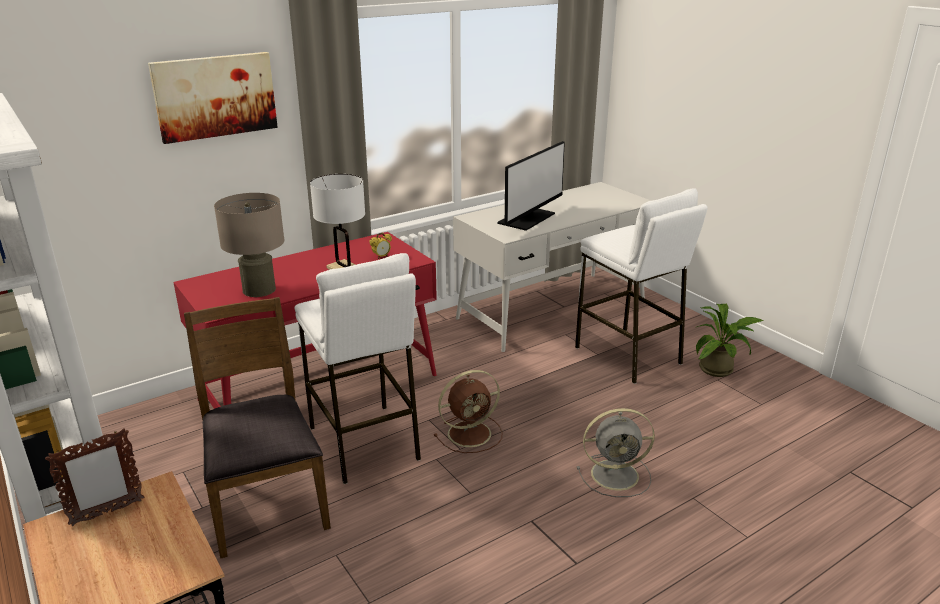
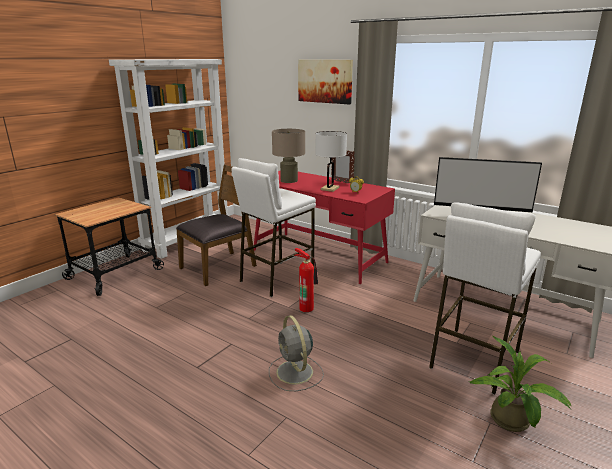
camera: 70 degrees right, 5 degrees down
(107, 513) = (124, 204): picture frame -> picture frame (342, 182)
(471, 433) = (306, 307): brown fan -> fire extinguisher

